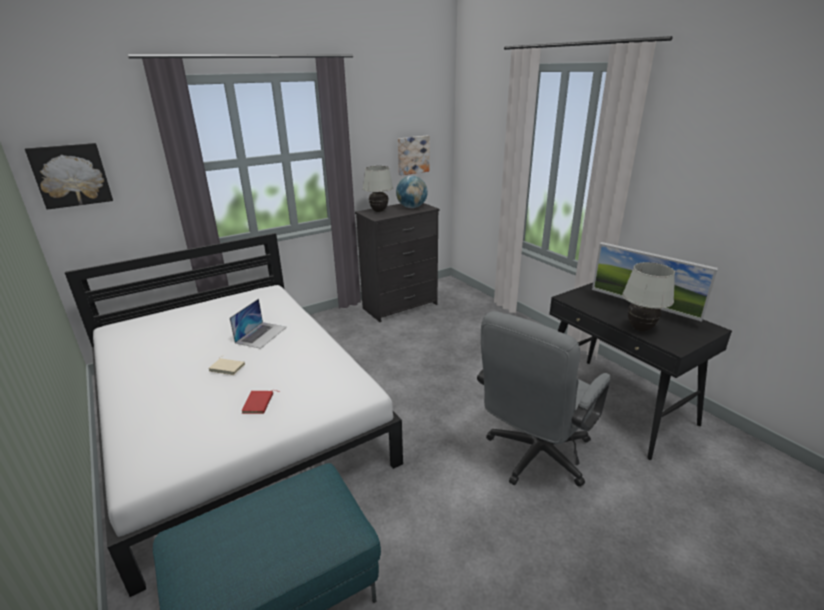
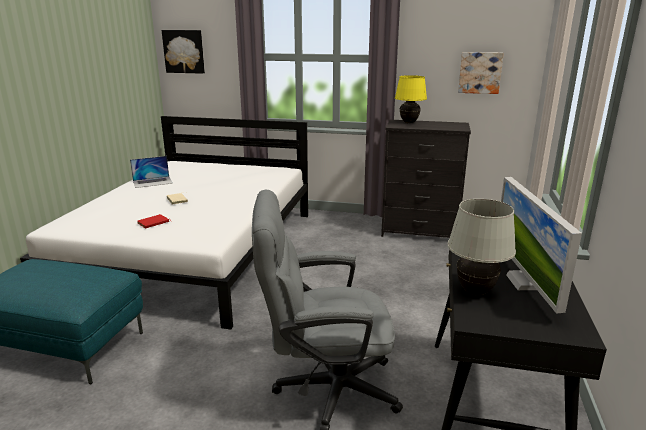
camera: 45 degrees right, 5 degrees down
(261, 334) = (227, 191): laptop -> laptop (152, 182)
(379, 211) = (409, 123): white table lamp -> yellow table lamp
(412, 207) = (446, 126): globe -> none

